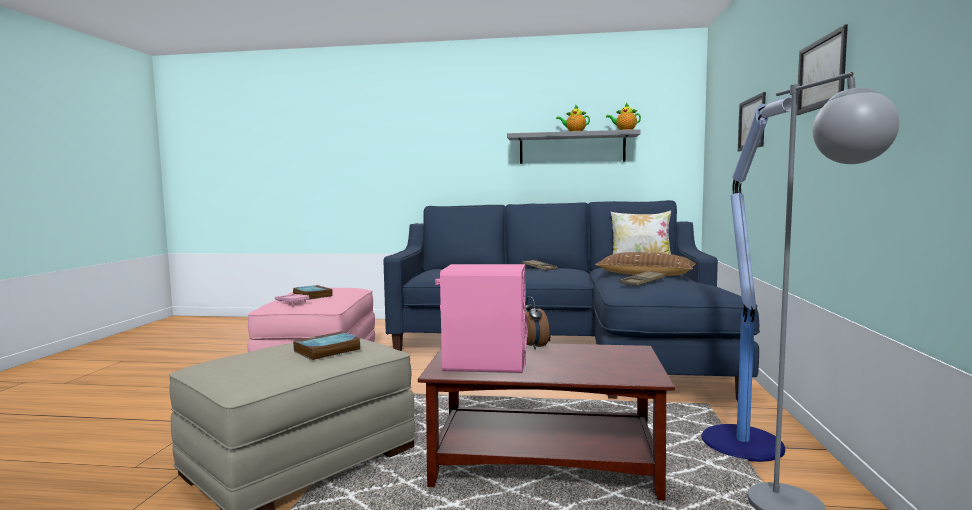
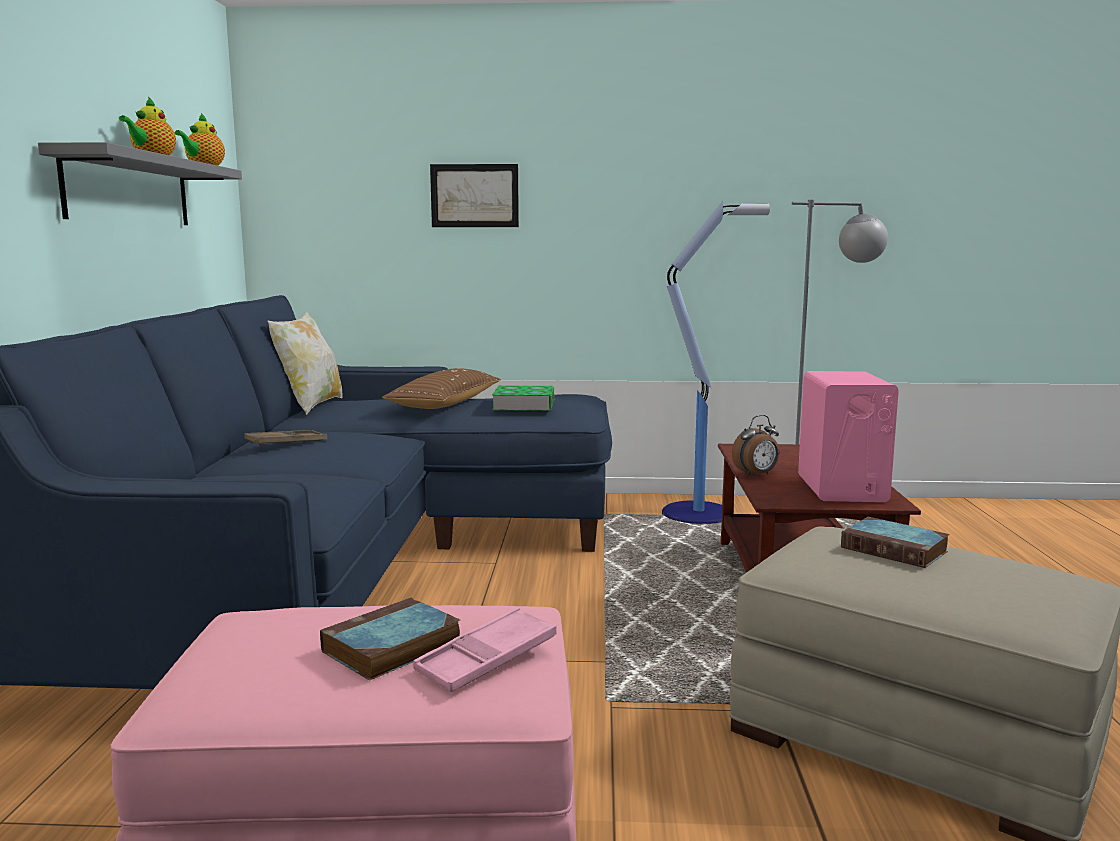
camera: 95 degrees left, 5 degrees up
(642, 282) = (524, 405): brown tray -> book
(821, 74) = (657, 171): picture -> none

